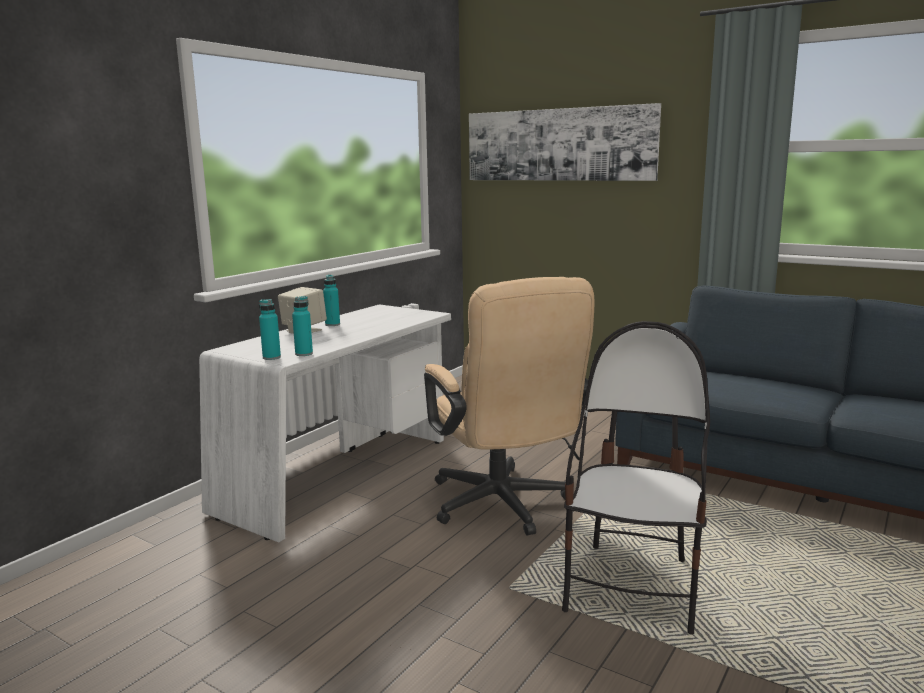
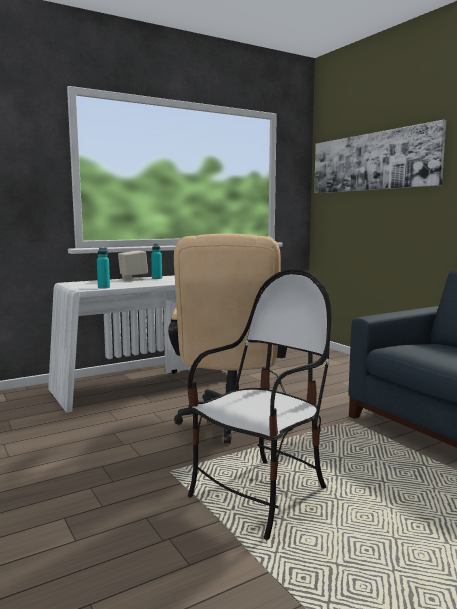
camera: 25 degrees right, 5 degrees down
(271, 357) = (82, 287): turquoise bottle -> none

